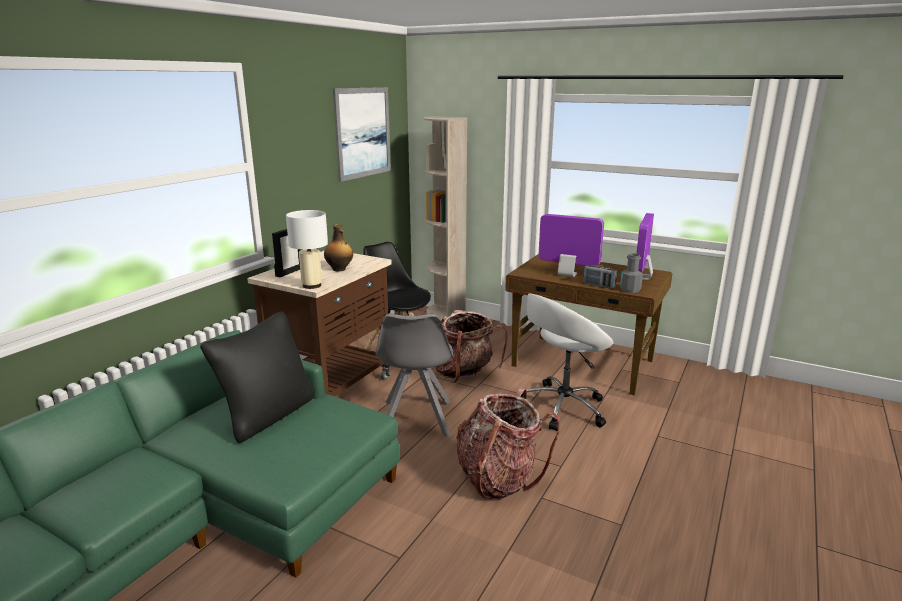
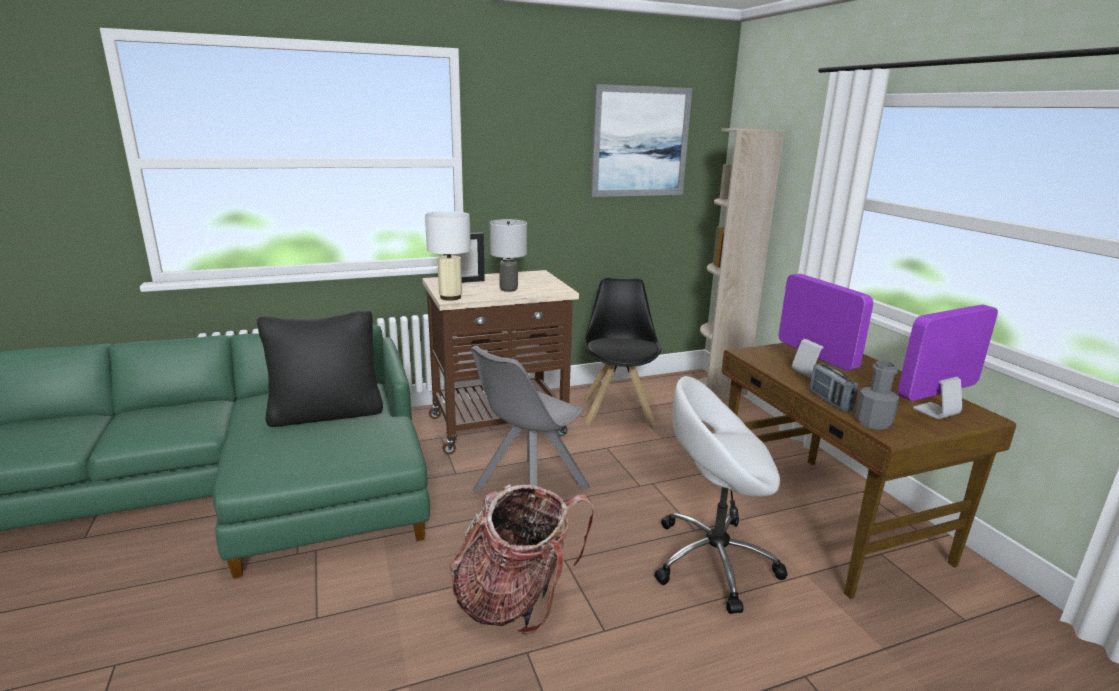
camera: 40 degrees right, 0 degrees up
(339, 269) = (508, 290): bottle -> white table lamp
(464, 373) = (650, 464): backpack -> none

